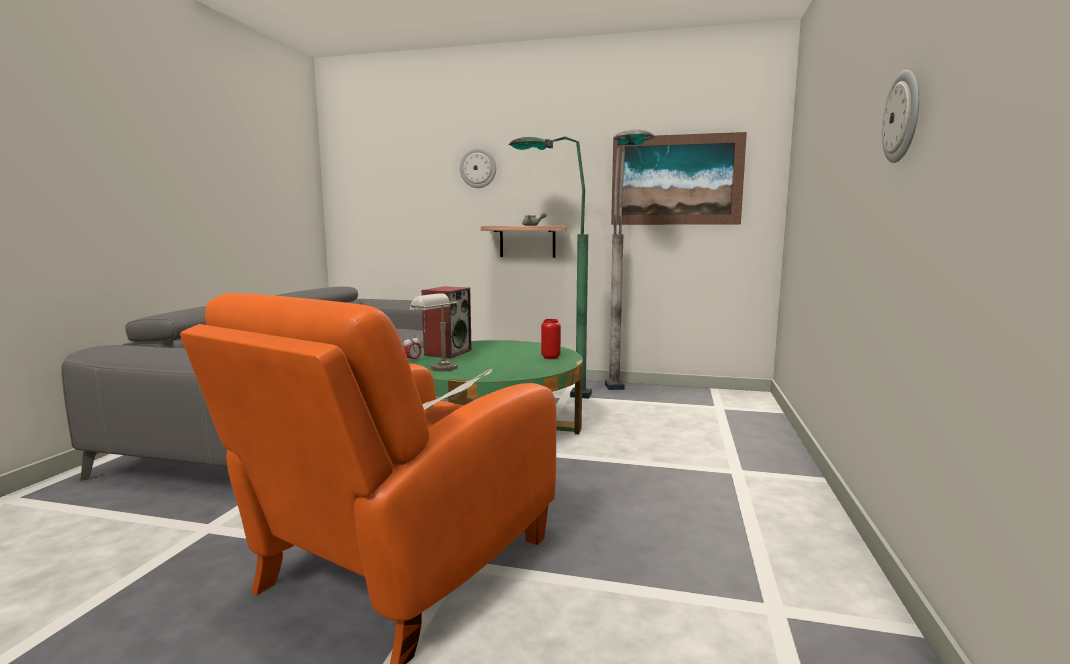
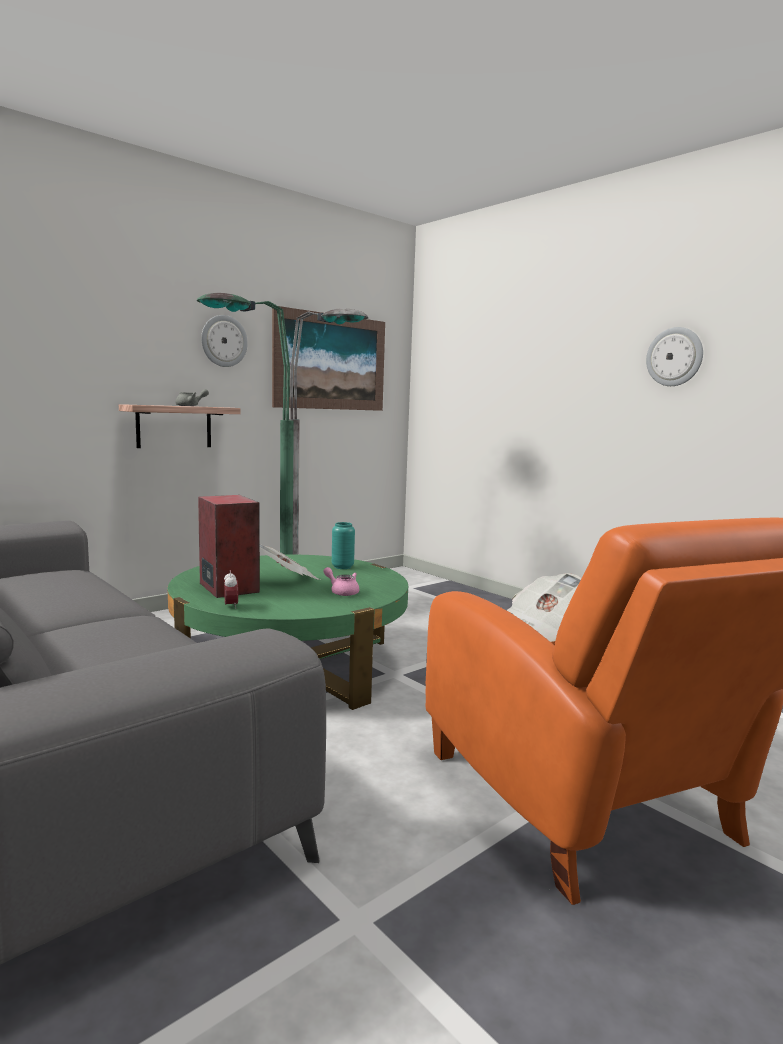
camera: 55 degrees left, 0 degrees up
(436, 367) = (288, 605): grey table lamp -> none
(478, 168) = (98, 318): wall clock -> wall clock (224, 341)
(488, 369) = (342, 592): none -> pink teapot
(491, 356) = (287, 579): none -> newspaper
(550, 357) = (342, 567): red vase -> turquoise vase

